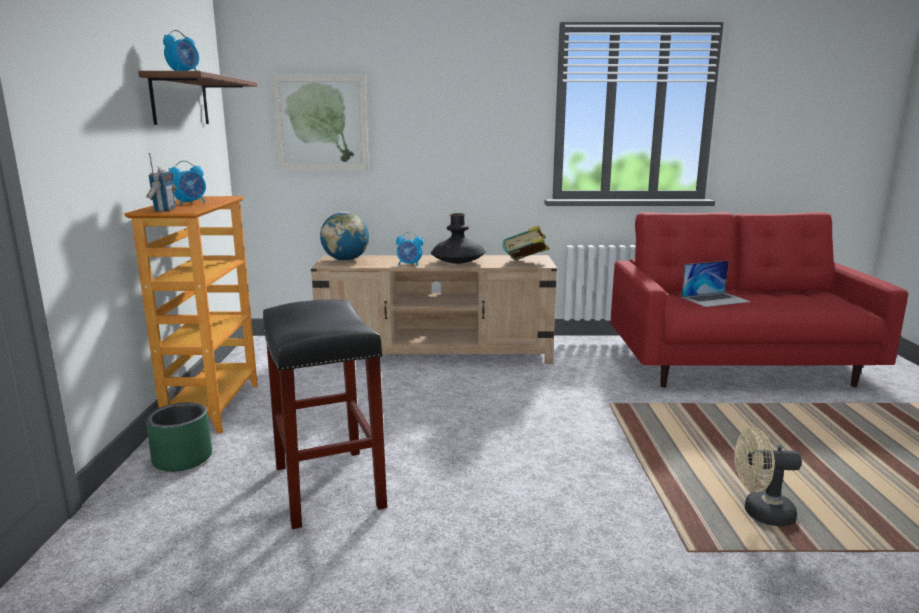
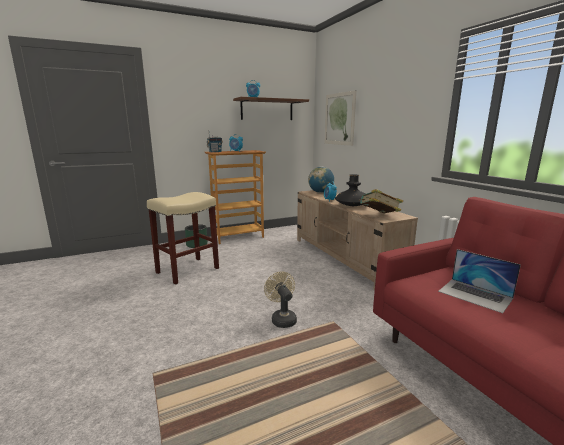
camera: 65 degrees right, 0 degrees up
(329, 487) = (187, 271): black stool -> beige stool
(760, 513) = (207, 406): beige fan -> beige fan (282, 318)

